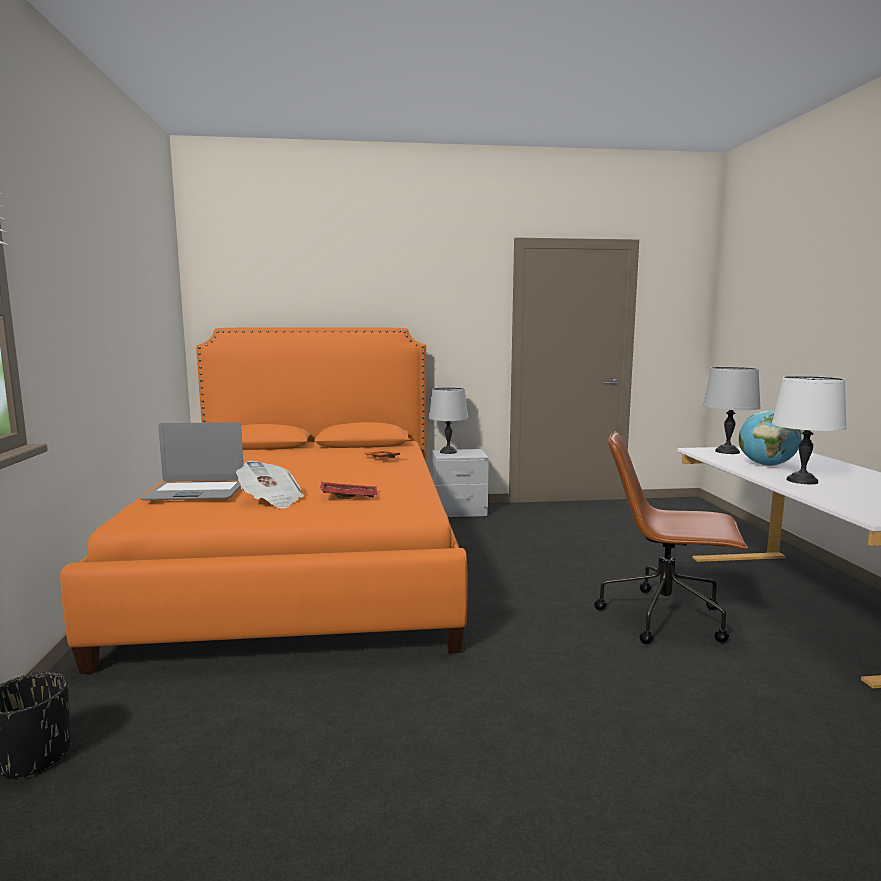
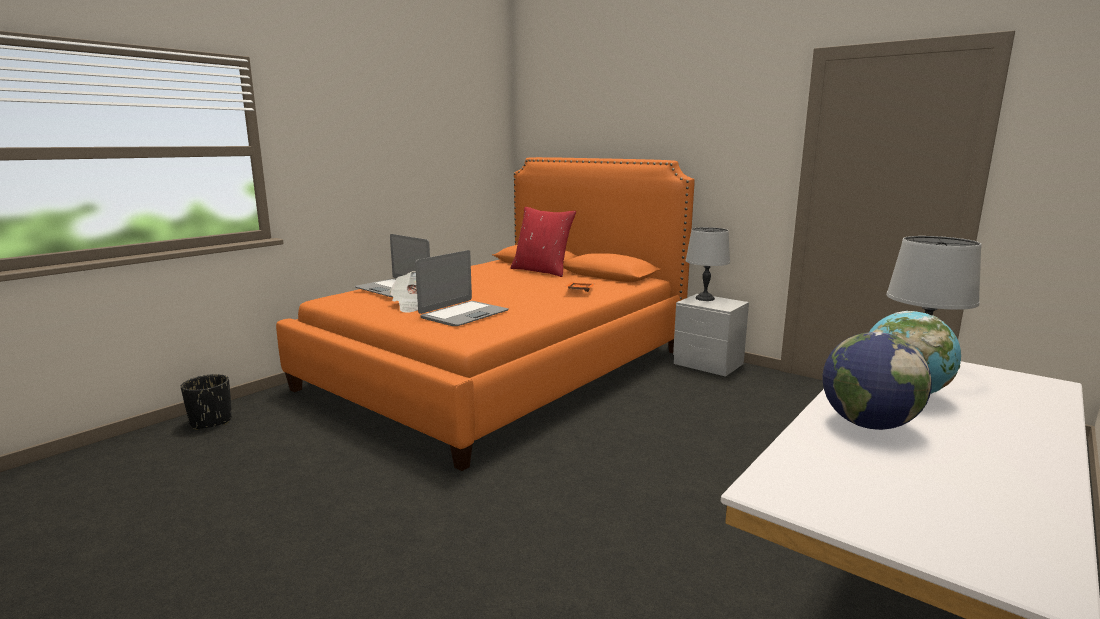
camera: 45 degrees right, 5 degrees up
(291, 450) = (542, 271): none -> red pillow
(349, 496) = (463, 314): red tray -> laptop
(665, 617) = (682, 534): brown office chair -> none
(802, 480) = (868, 424): white table lamp -> globe

